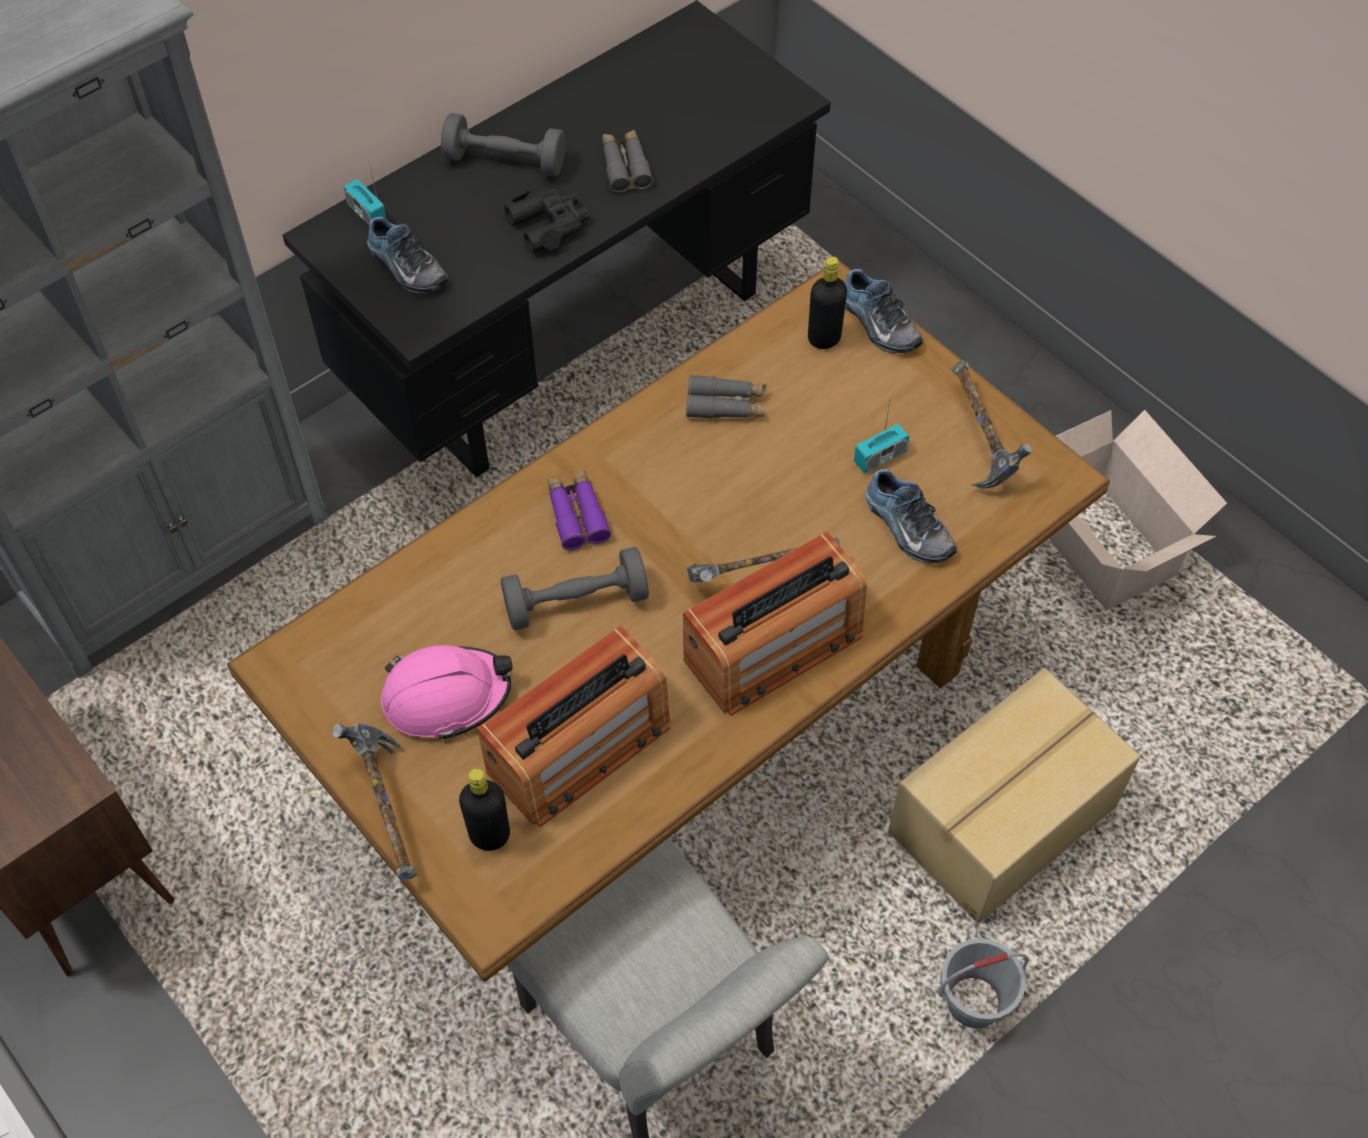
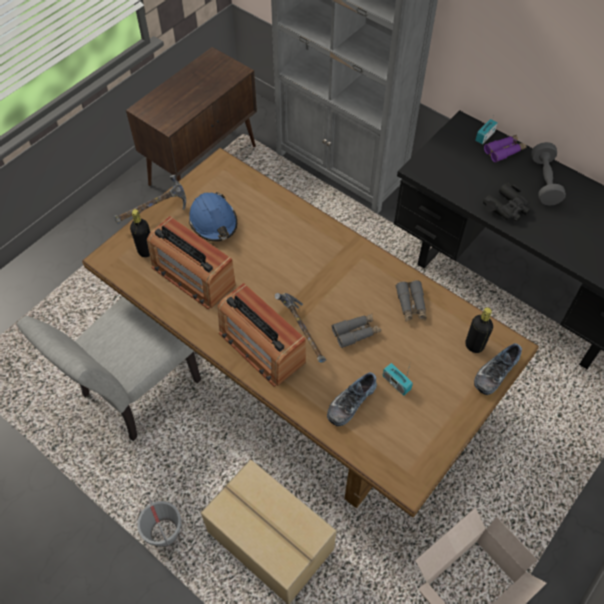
camera: 80 degrees right, 0 degrees up
(405, 268) = (455, 157): shoe -> none
(446, 696) = (213, 222): pink hard hat -> blue hard hat
(576, 602) = (272, 261): grey dumbbell -> none
(577, 515) = (324, 252): purple binoculars -> purple binoculars (504, 151)
(625, 166) = (564, 233): grey binoculars -> grey binoculars (356, 332)
(979, 442) = (422, 435): hammer -> none

